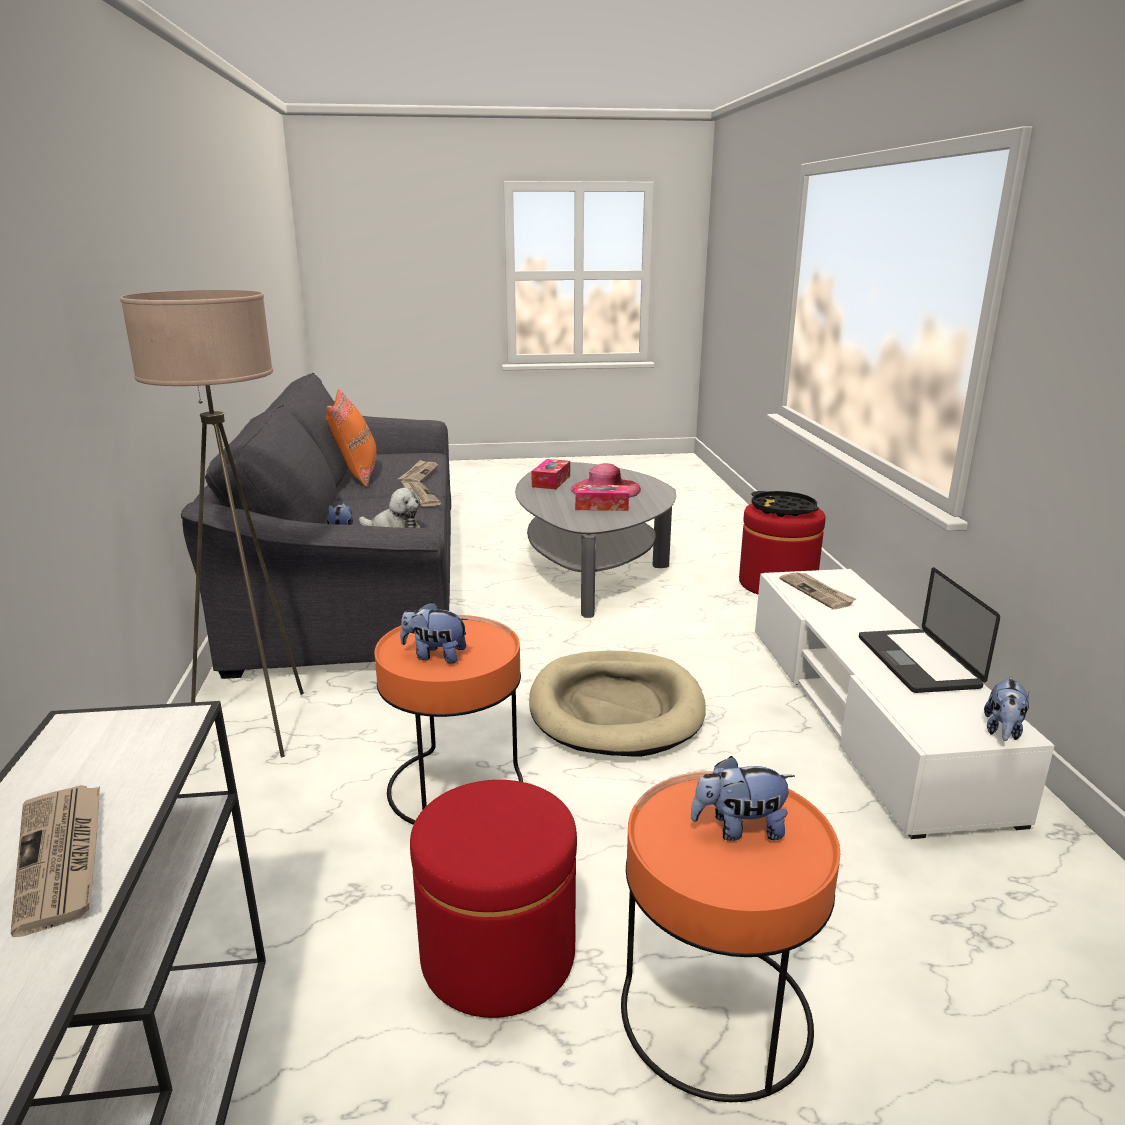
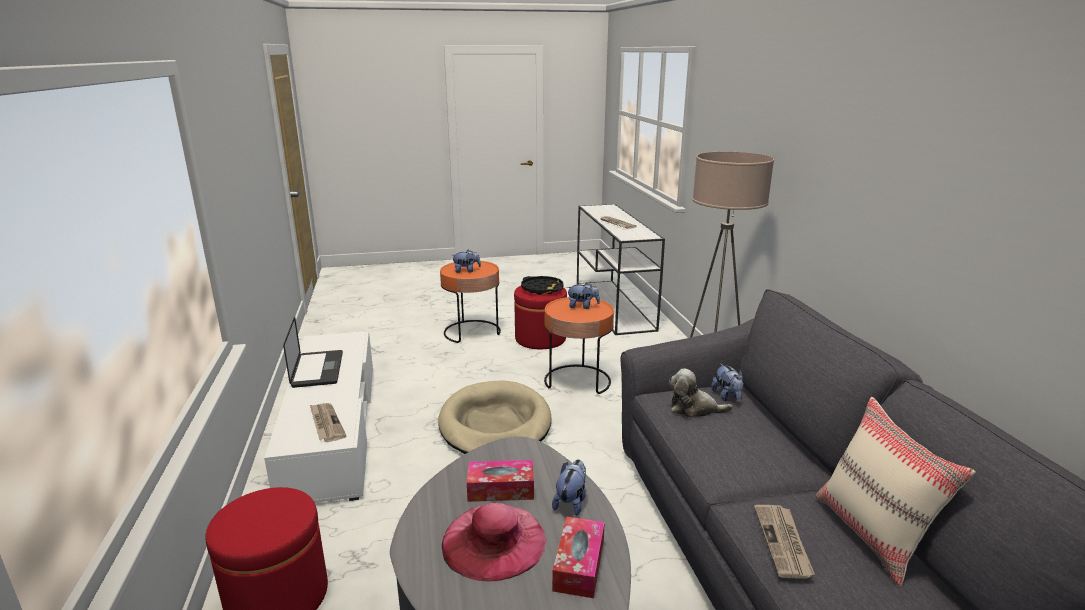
camera: 175 degrees right, 0 degrees up
(356, 475) = (872, 535): orange pillow -> beige pillow
(419, 496) = (727, 477): newspaper -> none
(783, 509) = (263, 517): black tray -> black tray (542, 289)
(1002, 731) = (319, 339): plush toy -> plush toy (571, 502)

